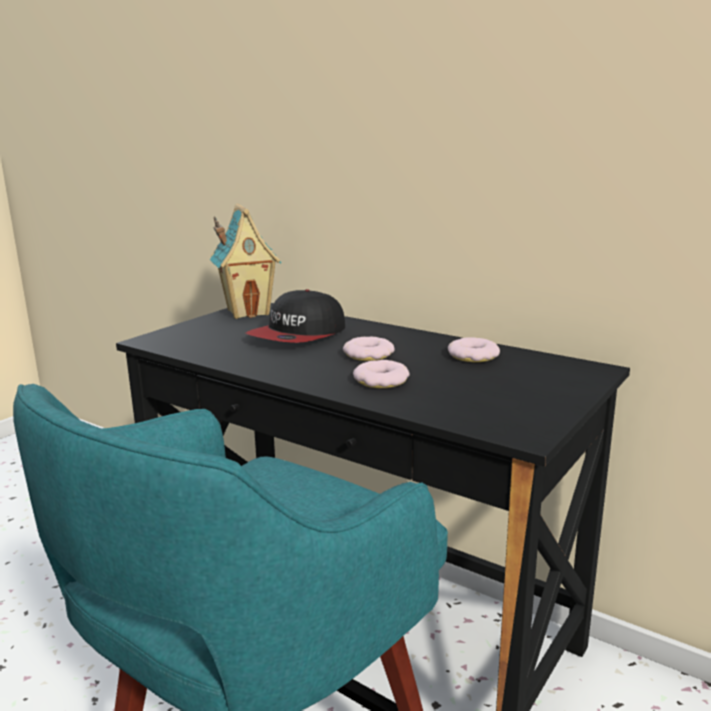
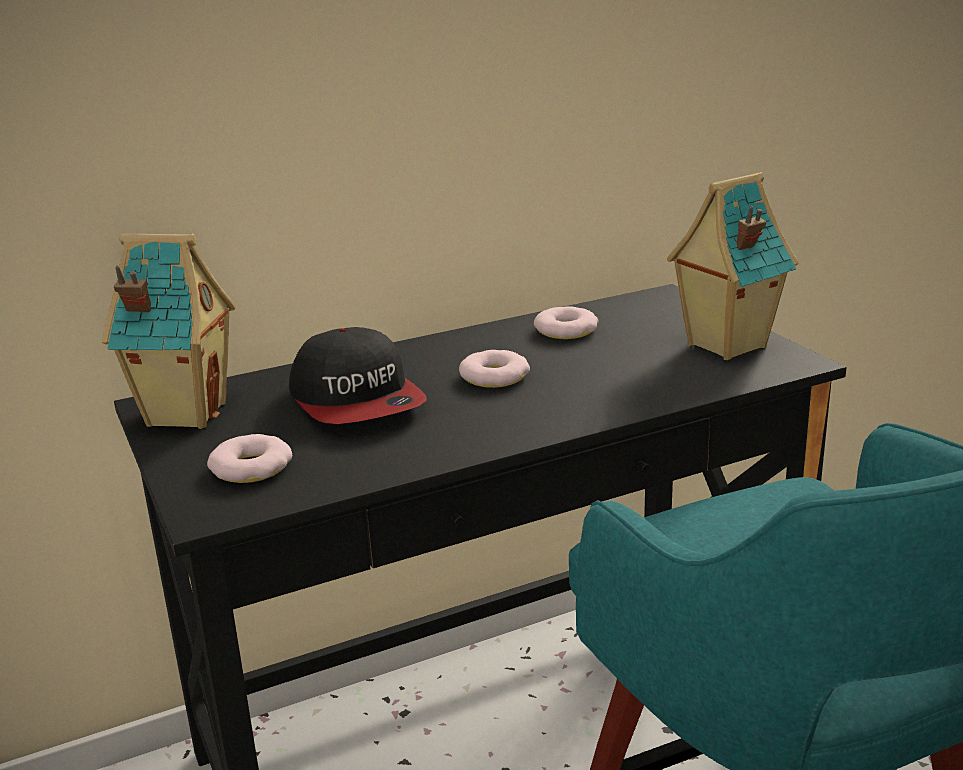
camera: 60 degrees left, 5 degrees up
(381, 380) = (592, 388): donut -> donut (251, 467)
(519, 404) = (724, 346): none -> toy house

